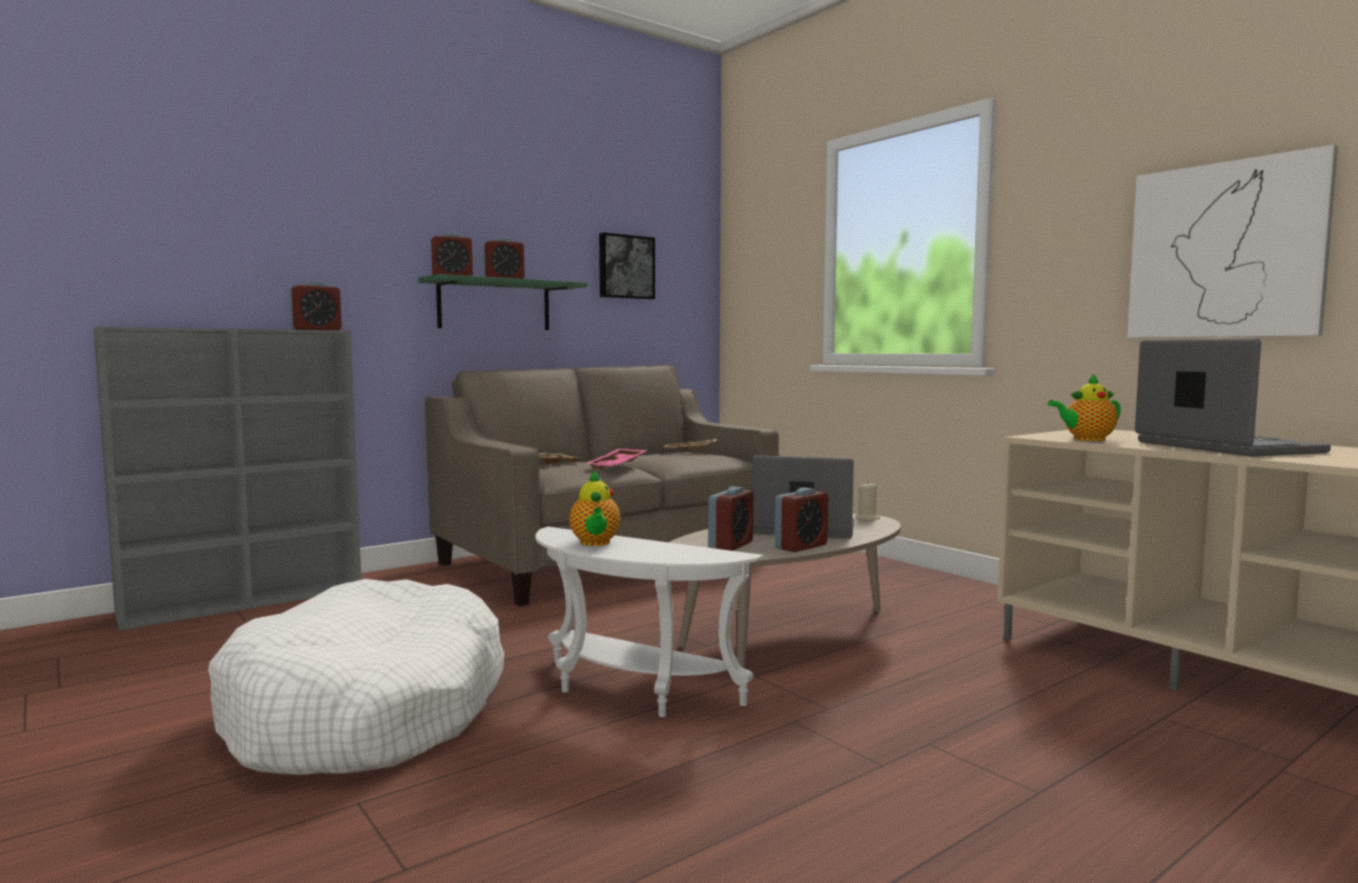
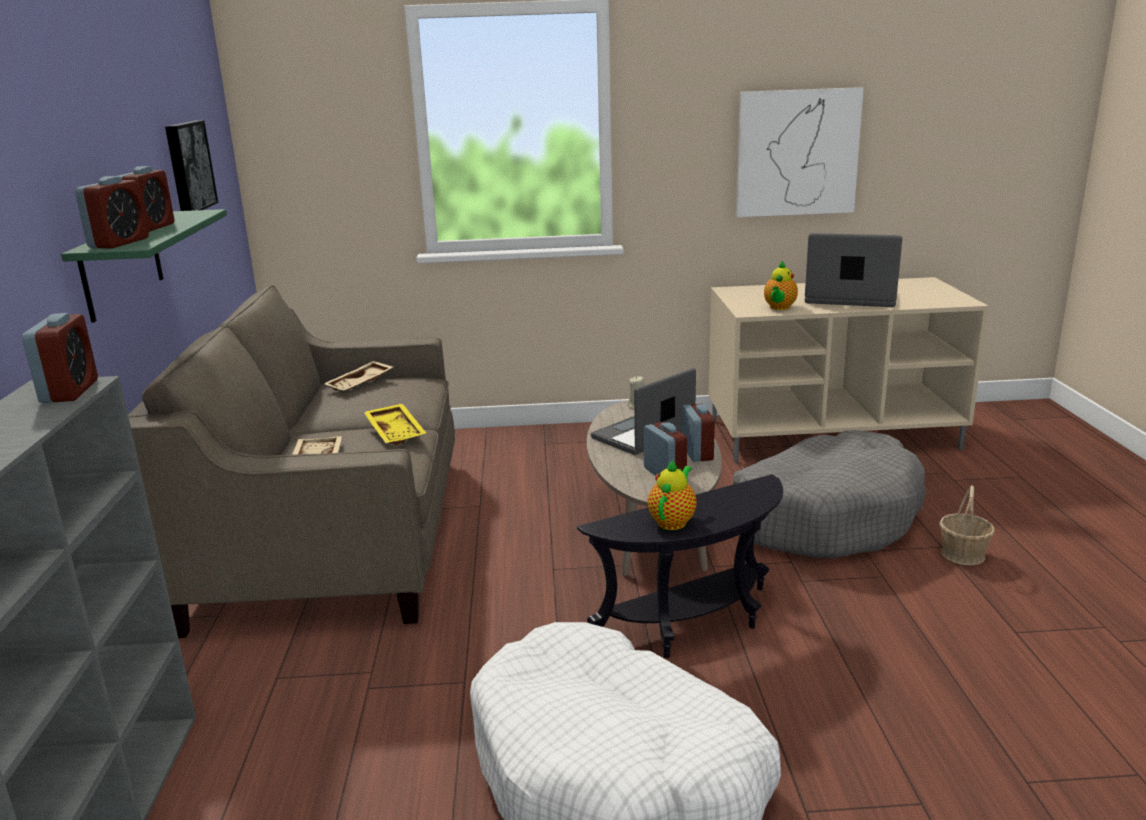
camera: 55 degrees left, 15 degrees up
(595, 543) = (673, 521): teapot -> teapot turned 90 degrees counterclockwise
(618, 466) = (397, 432): pink tray -> yellow tray
(629, 691) = (694, 626): white side table -> black side table
(970, 706) = (825, 516): none -> grey dog bed
(1046, 812) = (963, 554): none -> basket

